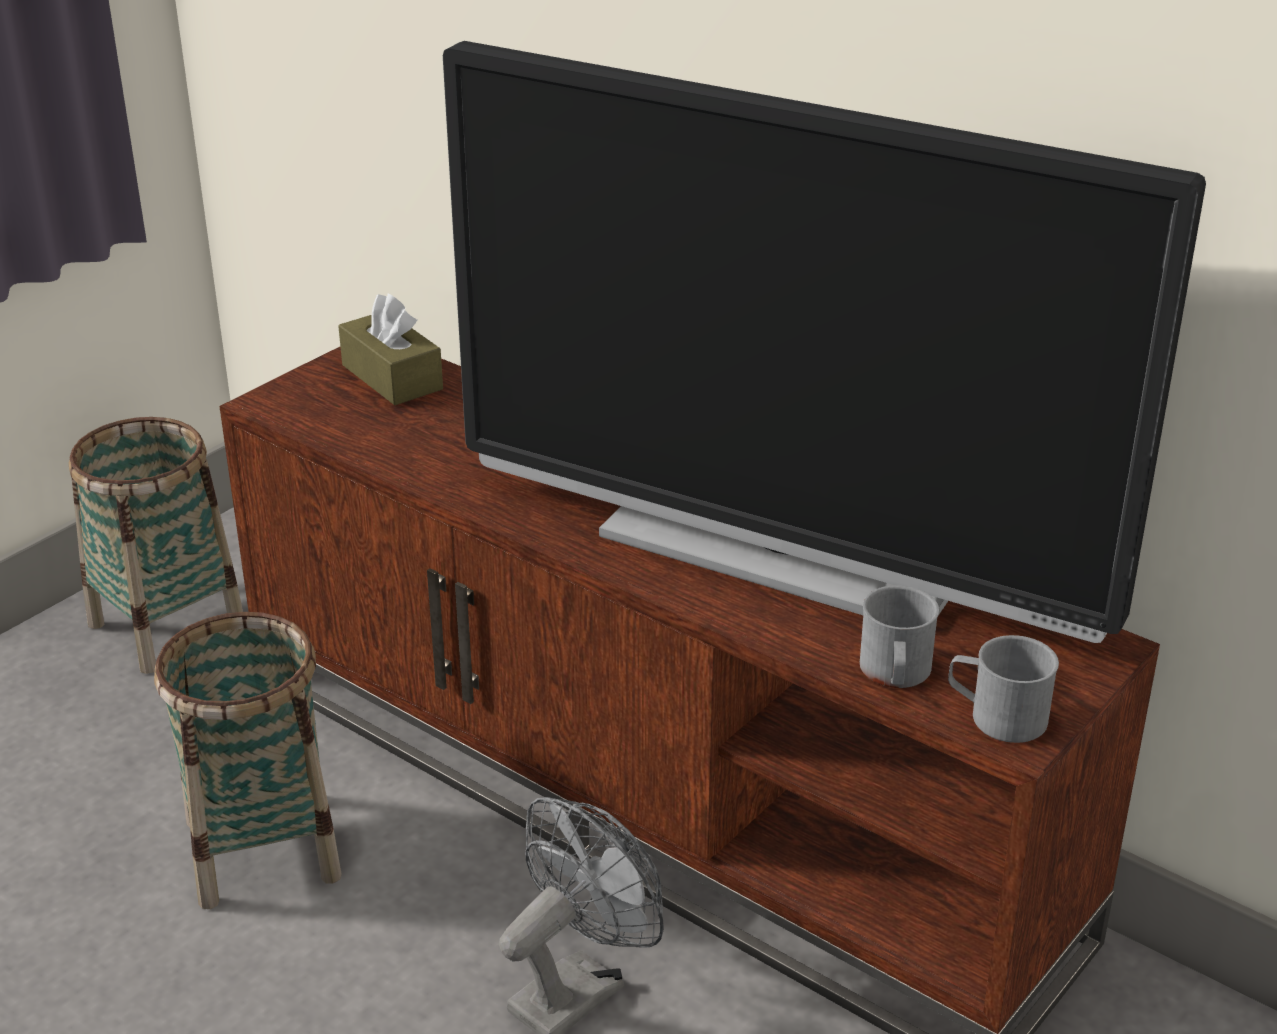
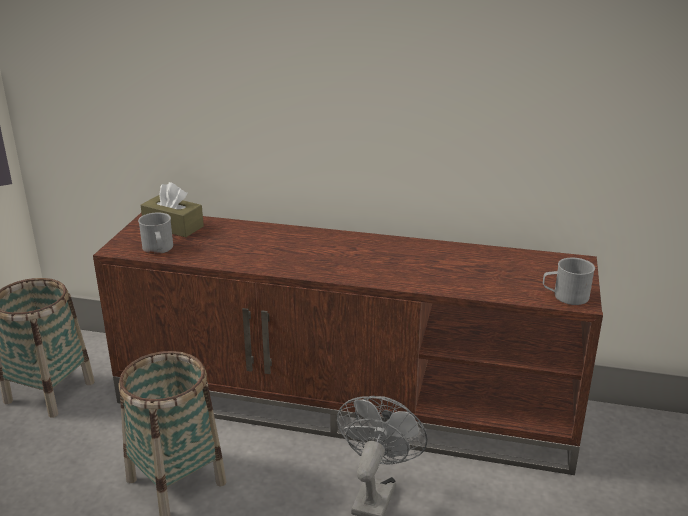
camera: 25 degrees left, 5 degrees down
(779, 555) = (420, 258): television -> none
(895, 675) = (511, 291): grey mug -> grey mug (158, 249)

